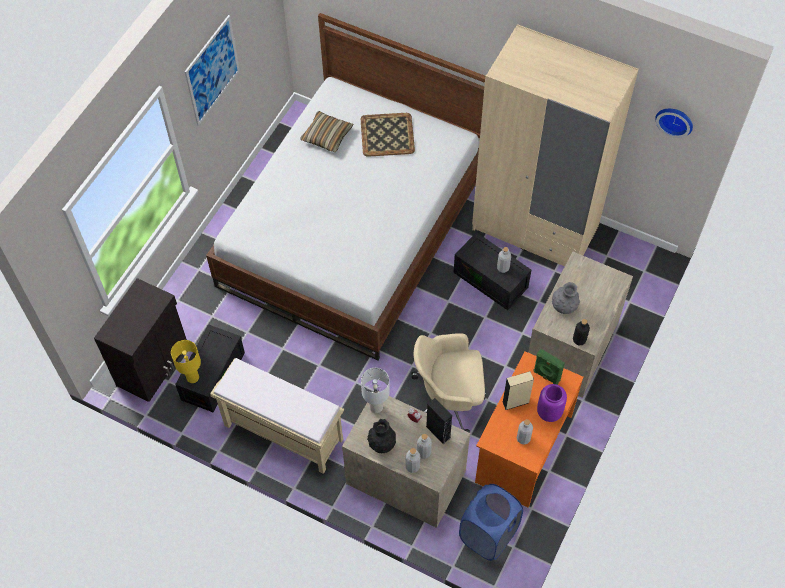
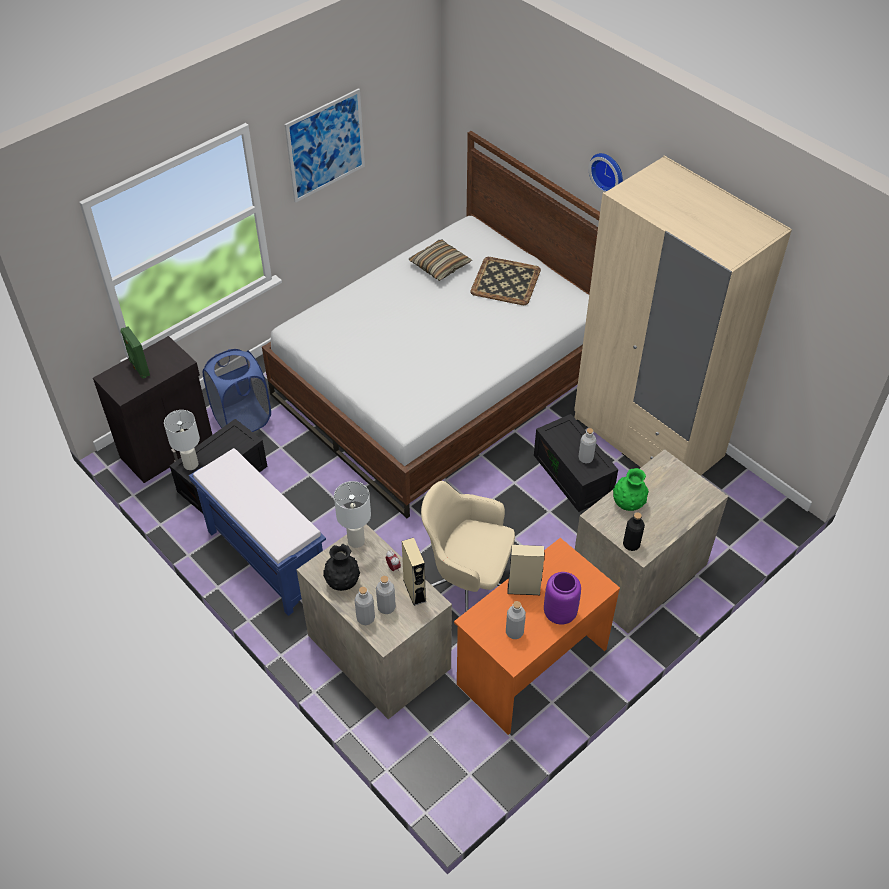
camera: 20 degrees right, 10 degrees down
(193, 377) = (191, 464): yellow table lamp -> white table lamp
(282, 432) = (265, 558): beige bench -> blue bench
(438, 432) = (414, 590): black speaker -> beige speaker
(488, 535) = (445, 749): blue laundry basket -> blue laundry basket (242, 419)
(546, 376) = (574, 573): green speaker -> green speaker (139, 368)
(564, 307) = (628, 504): grey vase -> green vase
(675, 120) = (827, 312): wall clock -> wall clock (608, 172)

